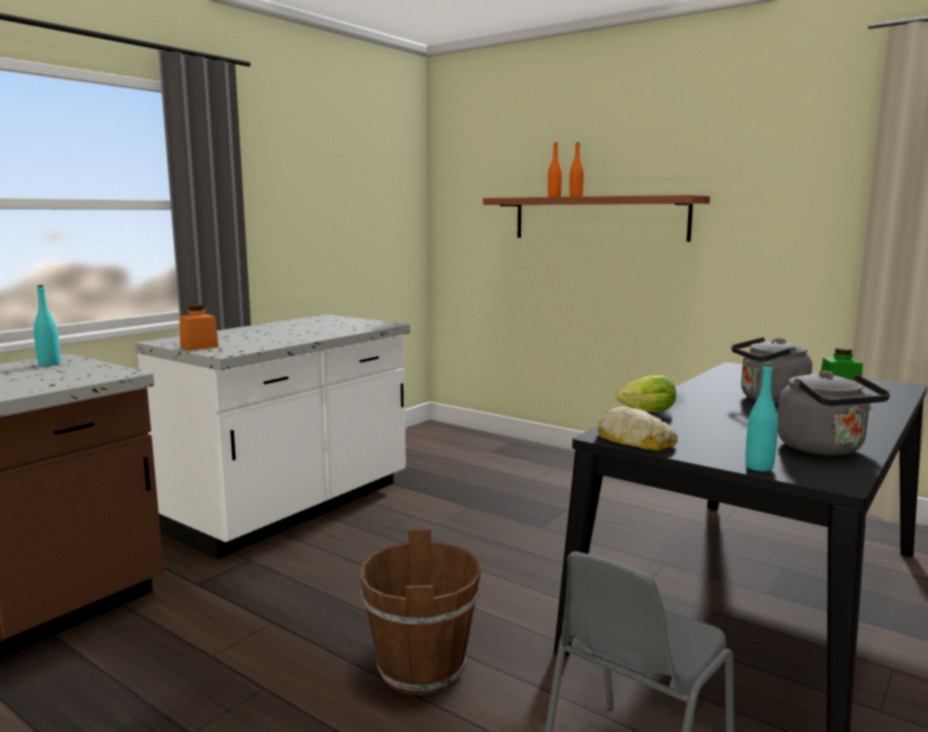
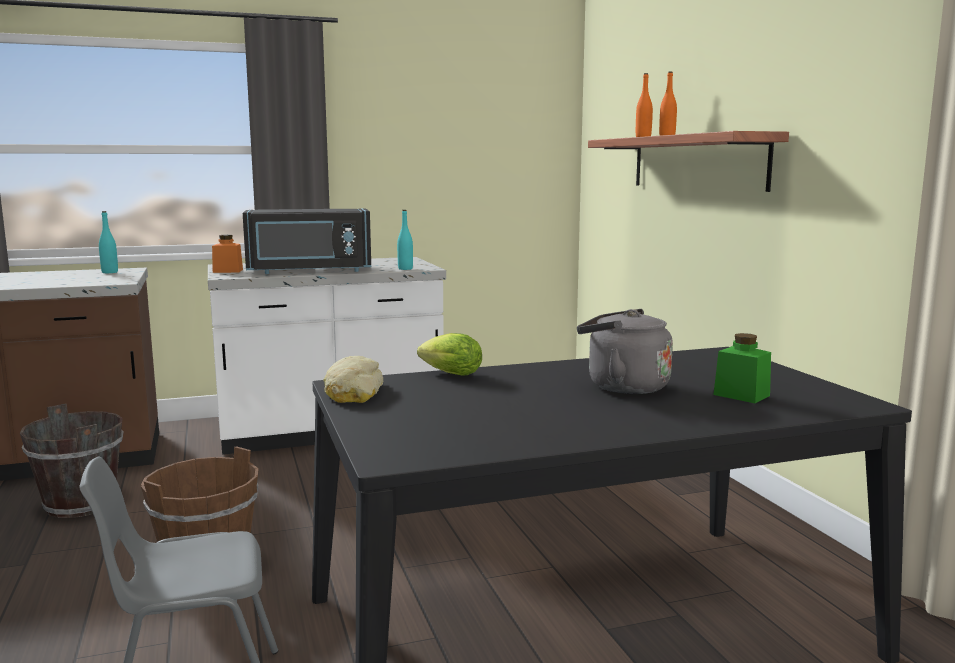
camera: 35 degrees right, 0 degrees up
(147, 660) = (81, 504): none -> brown bucket
(290, 338) = (309, 271): none -> black microwave
(759, 467) = (368, 433): turquoise bottle -> turquoise bottle (405, 269)
(824, 449) = (491, 435): grey kettle -> none

